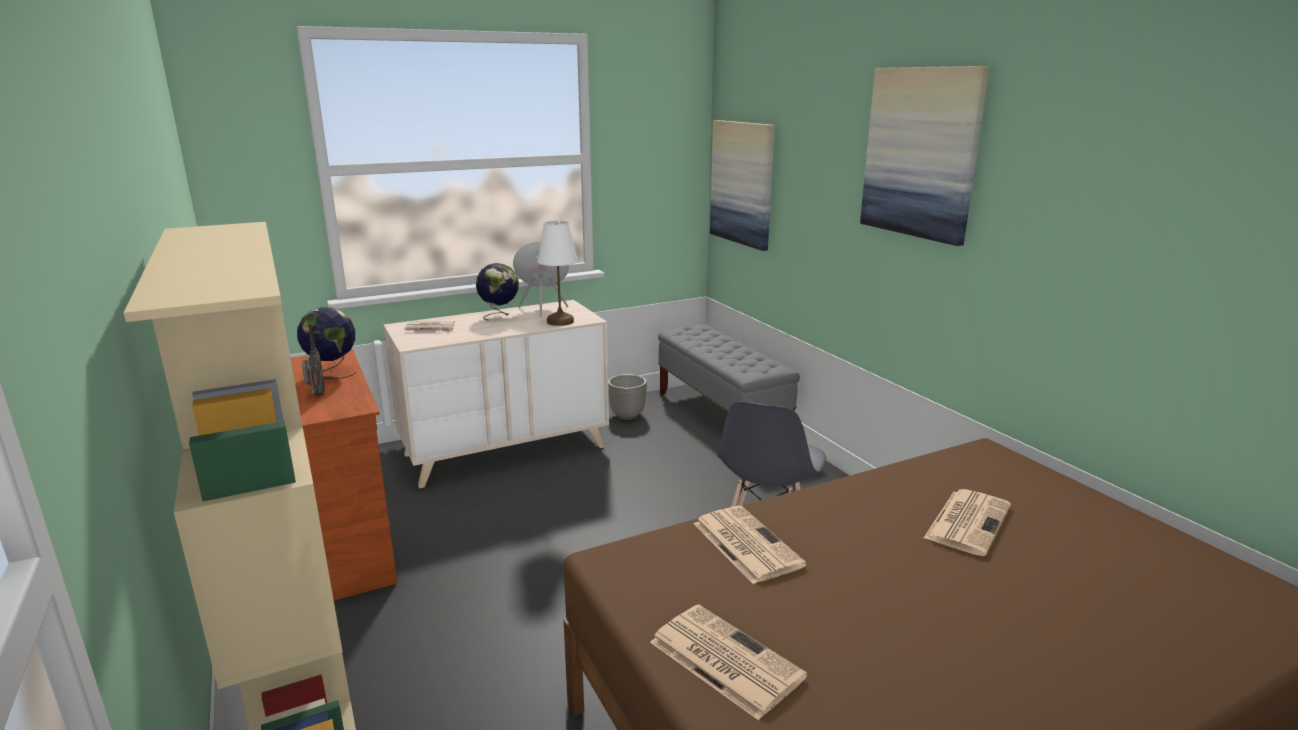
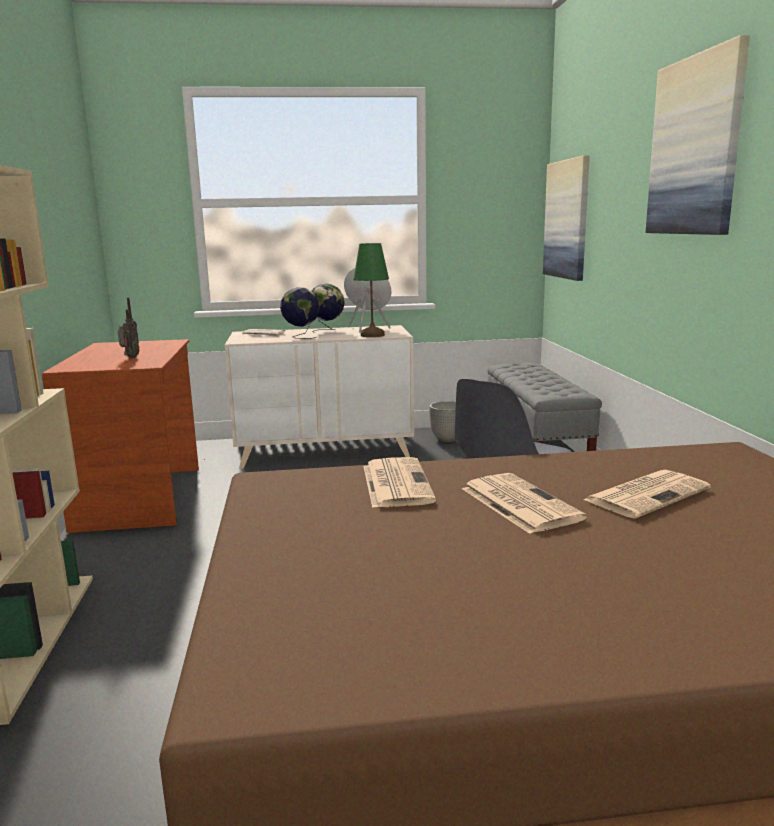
camera: 20 degrees right, 5 degrees down
(332, 373) = (157, 349): globe -> globe (301, 336)
(560, 321) = (373, 335): white table lamp -> green table lamp
(723, 659) = (288, 548): newspaper -> newspaper (518, 503)

